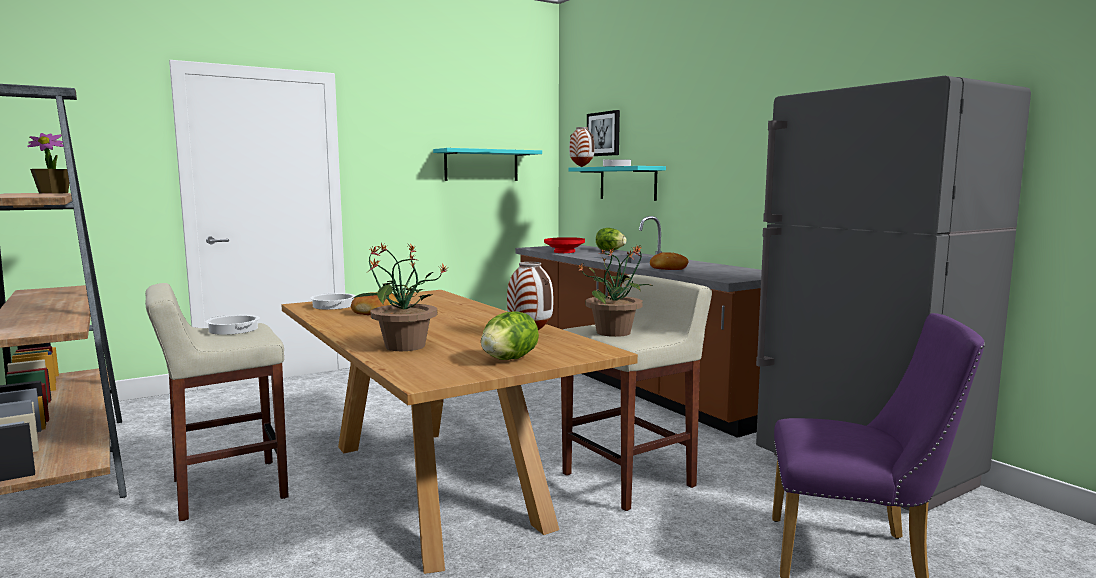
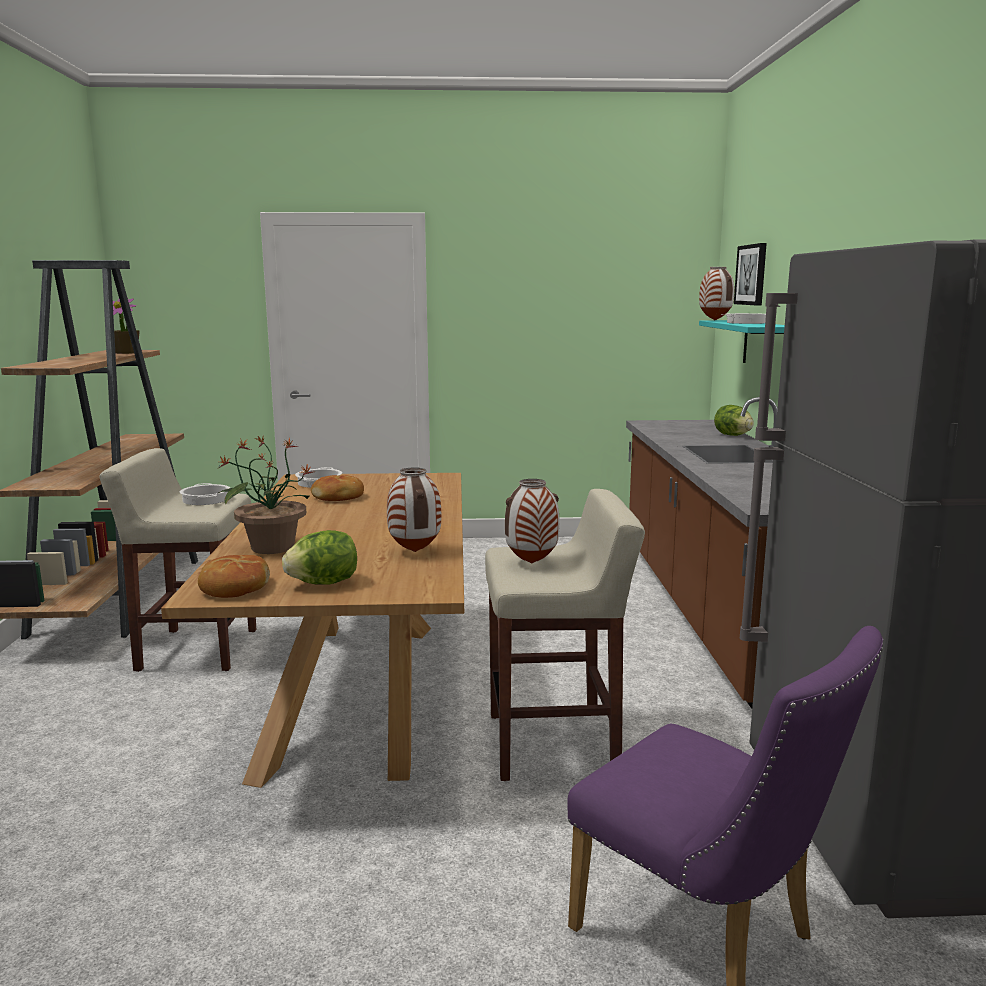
camera: 30 degrees right, 5 degrees up
(481, 165) = (602, 314): turquoise shelf -> none
(564, 252) = (666, 433): red bowl -> none
(614, 332) = (531, 563): potted plant -> vase
(668, 268) = (730, 477): bread -> bread (234, 588)

